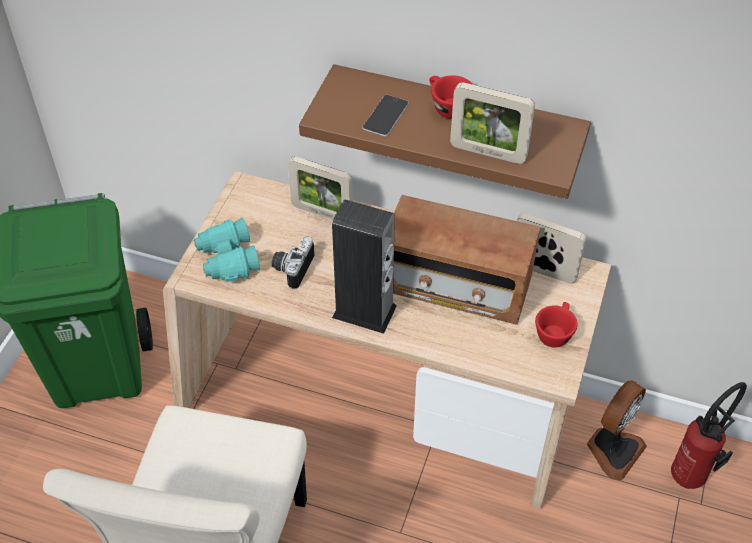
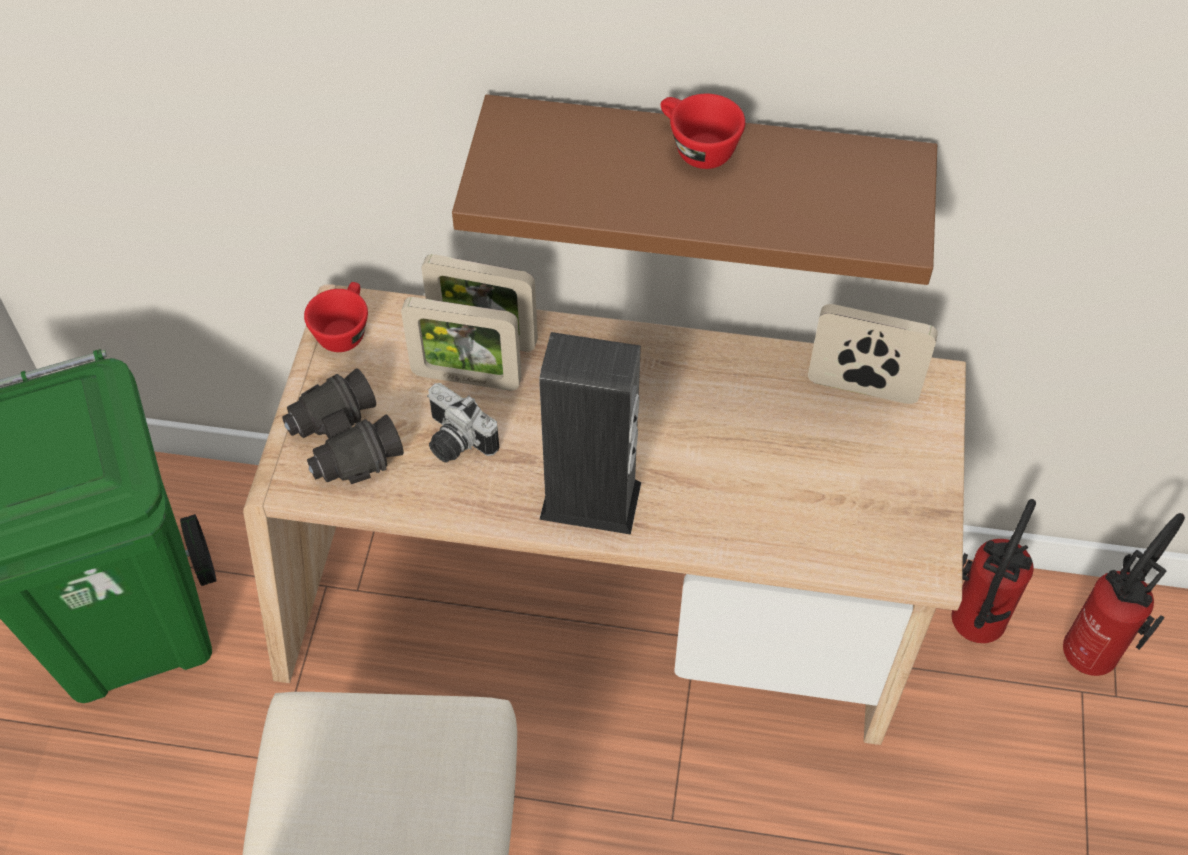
camera: 10 degrees left, 5 degrees up
(227, 260) = (344, 443): turquoise binoculars -> black binoculars
(291, 268) = (454, 442): camera -> camera turned 60 degrees counterclockwise
(385, 115) = (597, 177): phone -> none
(456, 285) = (730, 433): radio -> none
(488, 152) = (784, 222): picture frame -> picture frame (466, 378)
(554, 332) = (903, 491): red cup -> red cup (343, 330)
(613, 449) = (969, 631): fan -> fire extinguisher

